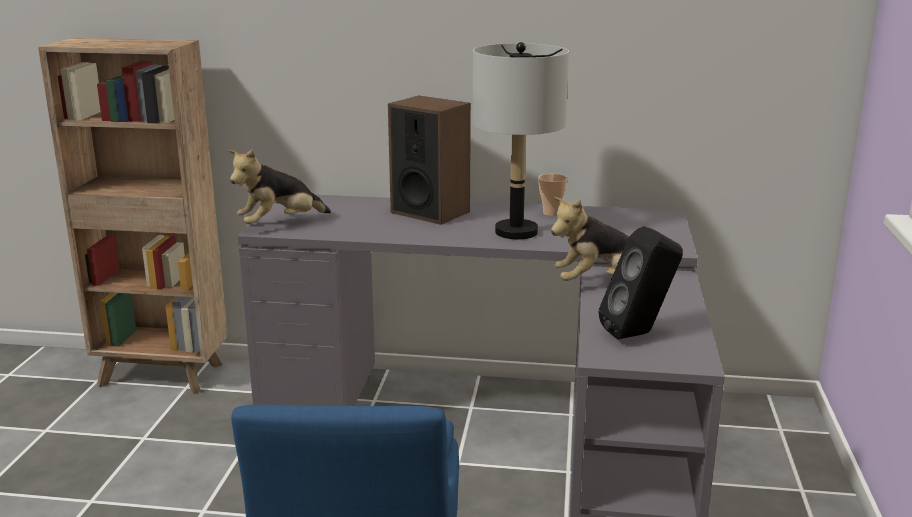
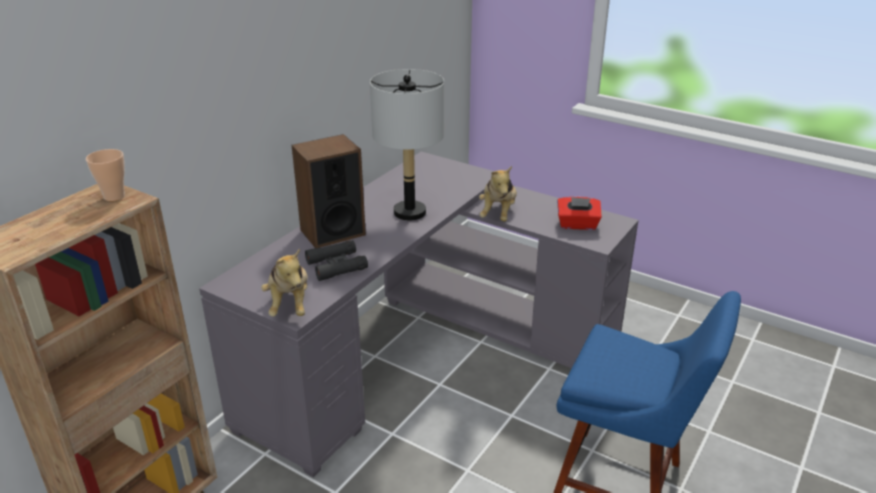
camera: 65 degrees left, 10 degrees up
(365, 226) = (336, 265): none -> black binoculars
(551, 213) = (384, 191): cup -> cup (114, 196)
(639, 334) = (577, 225): black speaker -> red tissue box

